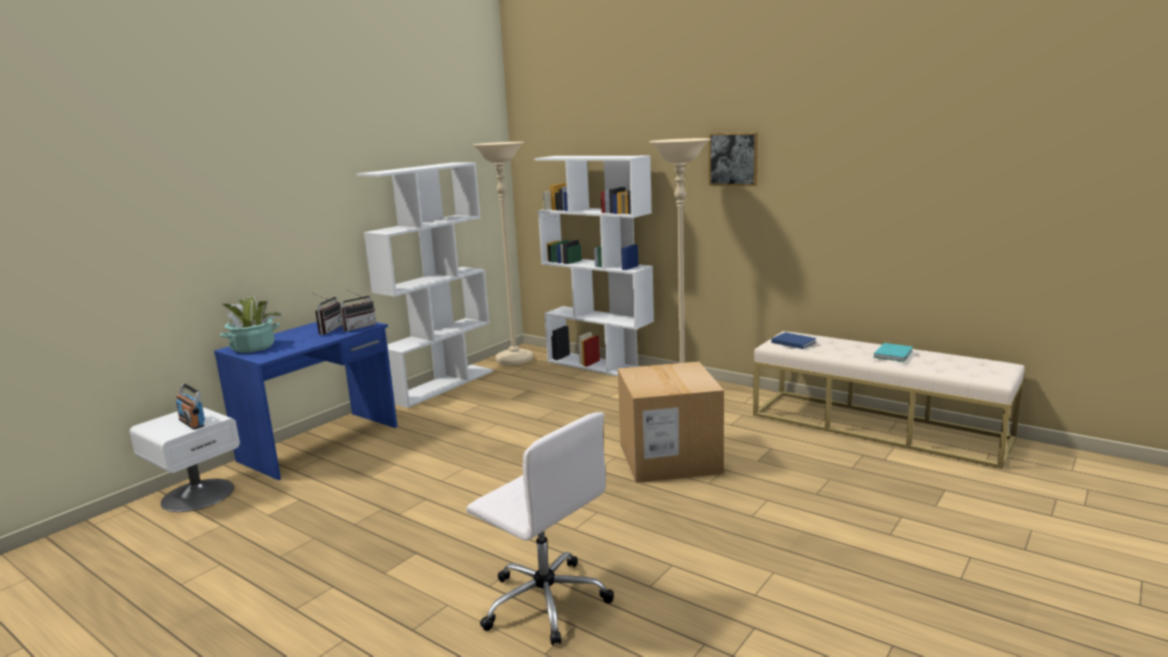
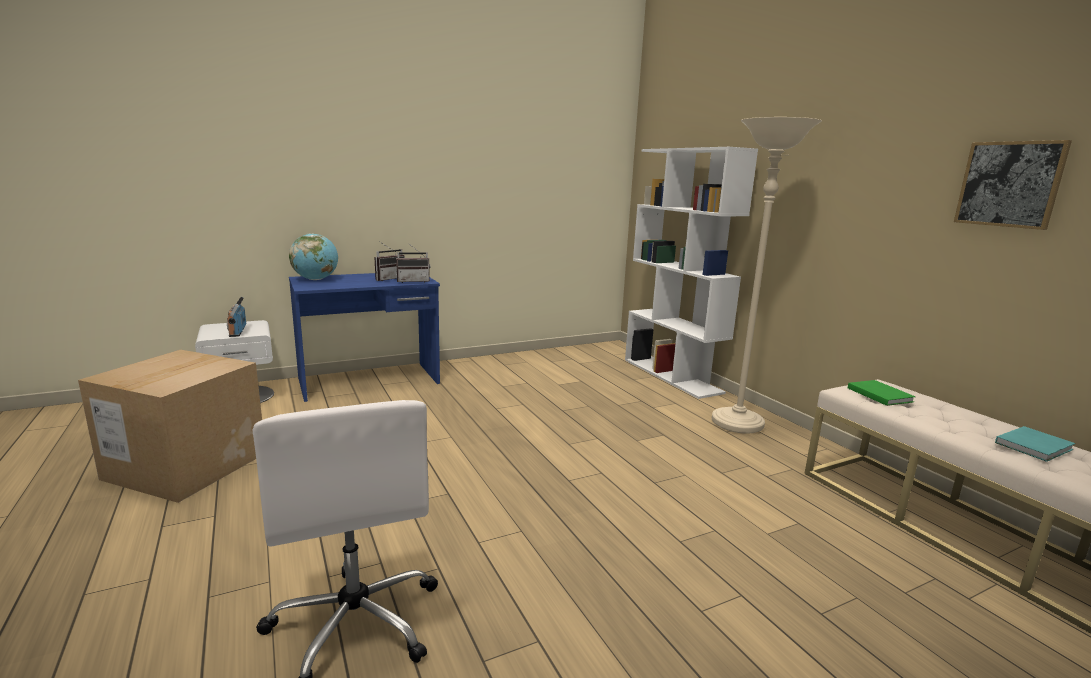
camera: 25 degrees right, 0 degrees up
(253, 347) = (316, 279): potted plant -> globe
(442, 385) = (513, 358): white bookcase -> none
(514, 360) = (597, 352): beige floor lamp -> none
(669, 458) = (659, 494): cardboard box -> cardboard box (186, 466)
(733, 159) = (854, 152): picture -> picture (1009, 184)
(793, 342) = (879, 394): blue book -> green book

